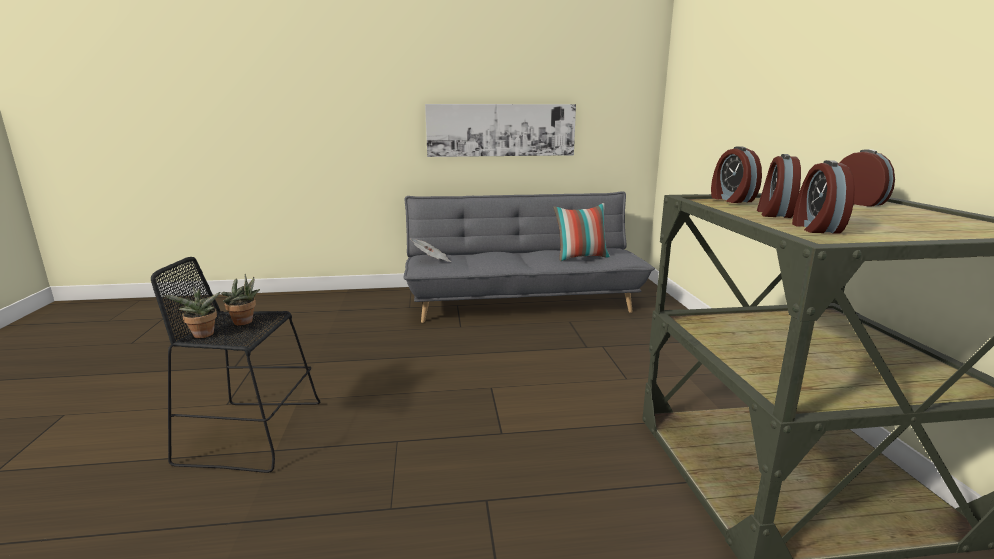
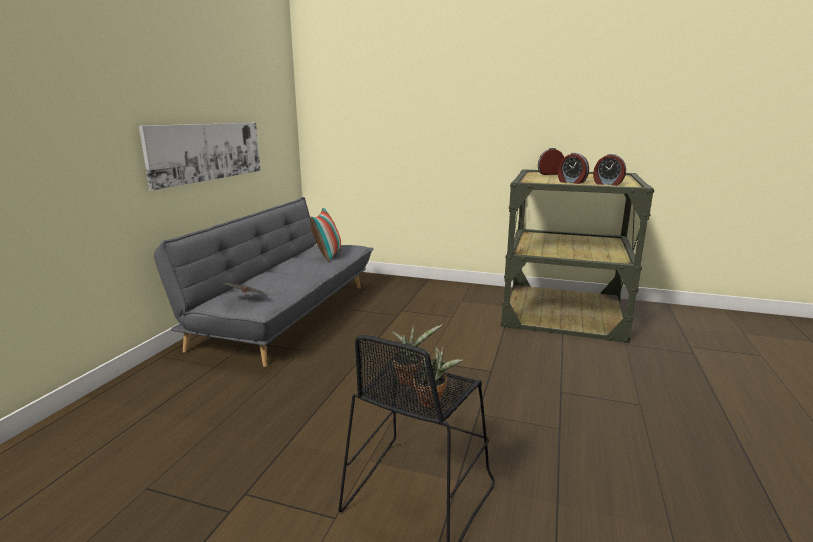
camera: 65 degrees left, 0 degrees up
(731, 199) = (535, 180): alarm clock -> none

